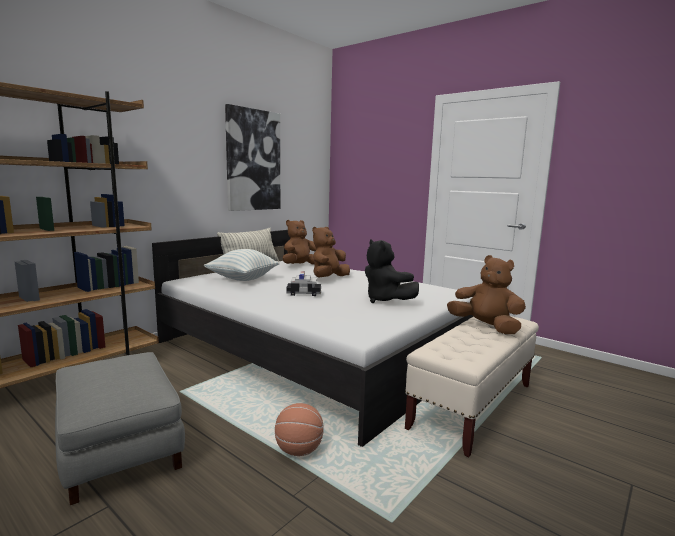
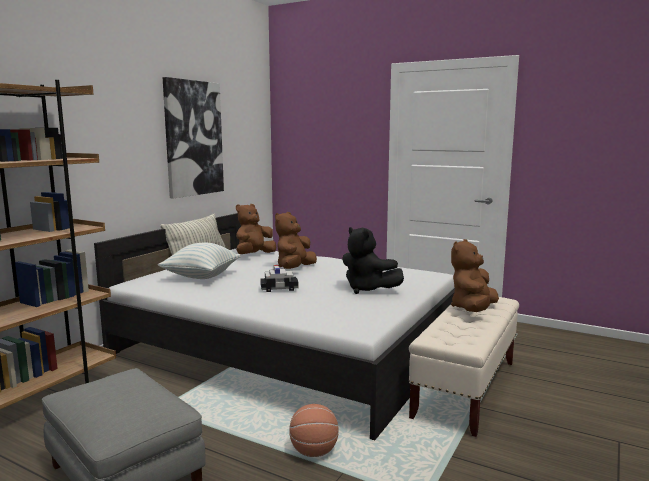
camera: 10 degrees left, 0 degrees up
(486, 327) = (473, 309): brown plush toy -> brown plush toy turned 90 degrees counterclockwise

